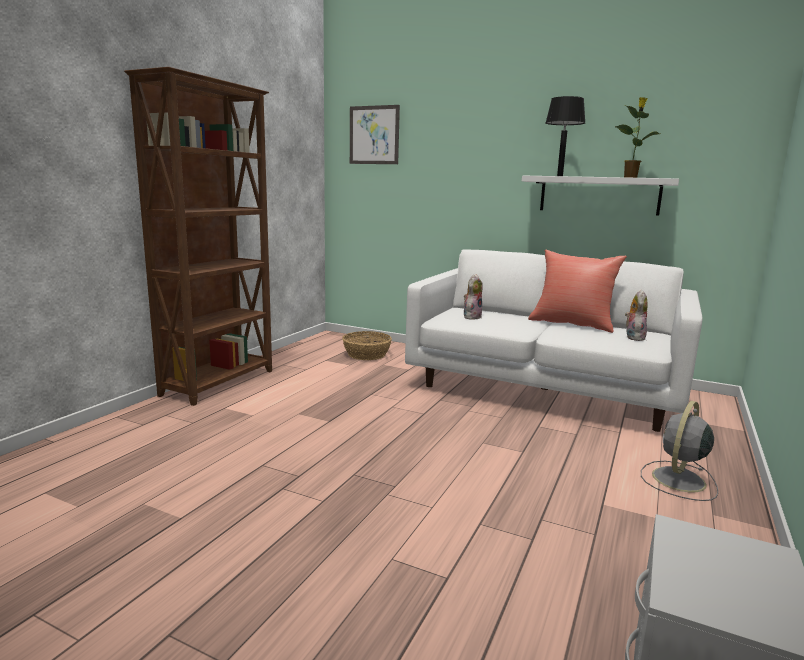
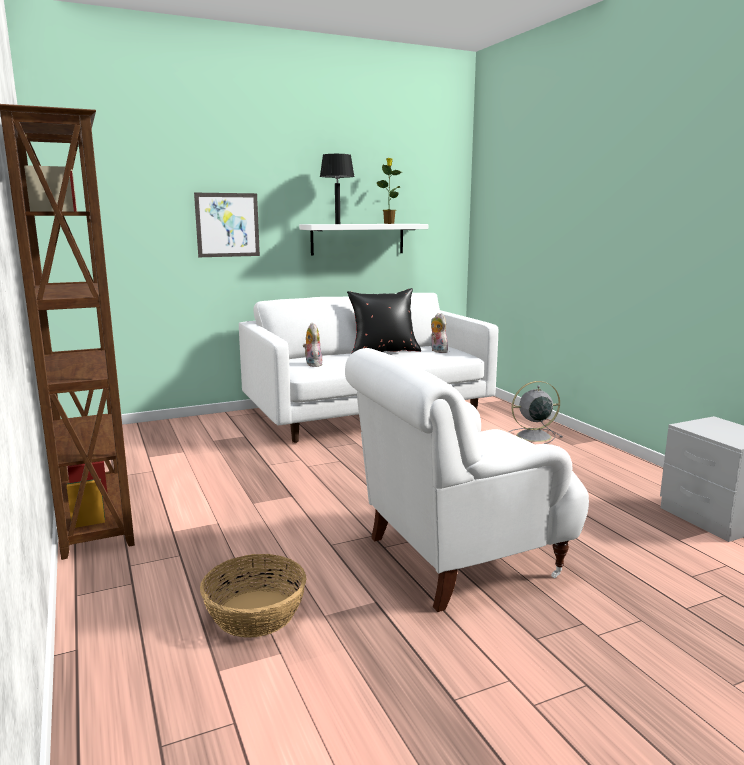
camera: 50 degrees left, 0 degrees up
(301, 531) = (457, 557): none -> white armchair
(366, 354) = (174, 438): basket -> basket (254, 613)
(374, 135) = (110, 179): picture -> picture (227, 225)
(572, 324) = (383, 352): red pillow -> black pillow
(678, 480) = (532, 436): grey fan -> grey fan turned 90 degrees clockwise

